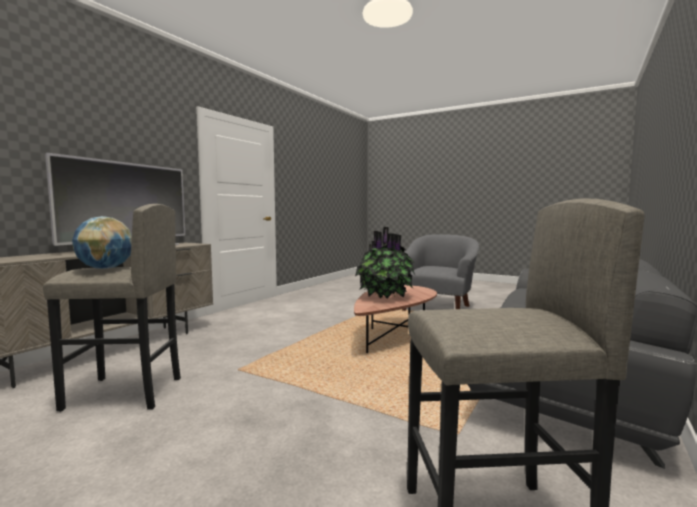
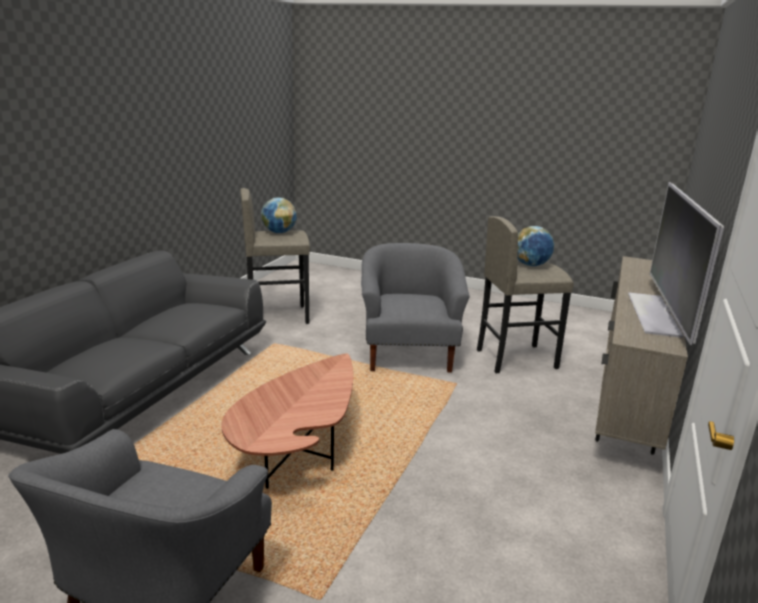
camera: 170 degrees right, 15 degrees up
(255, 407) = (409, 354): none -> grey armchair
(385, 297) = (312, 393): potted plant -> none
(494, 314) = (279, 232): none -> globe

